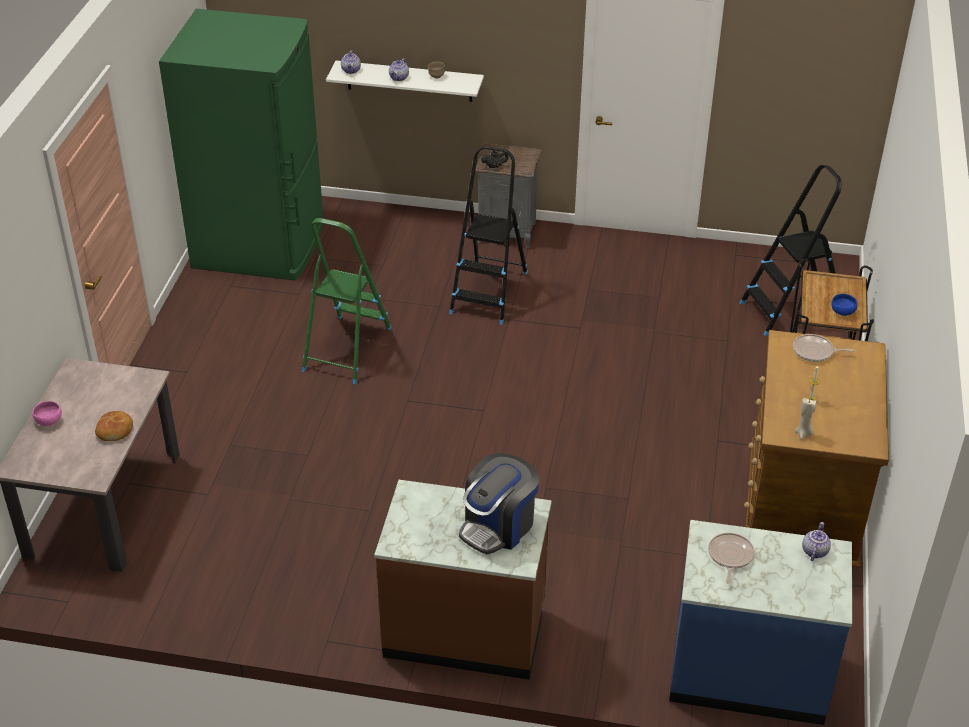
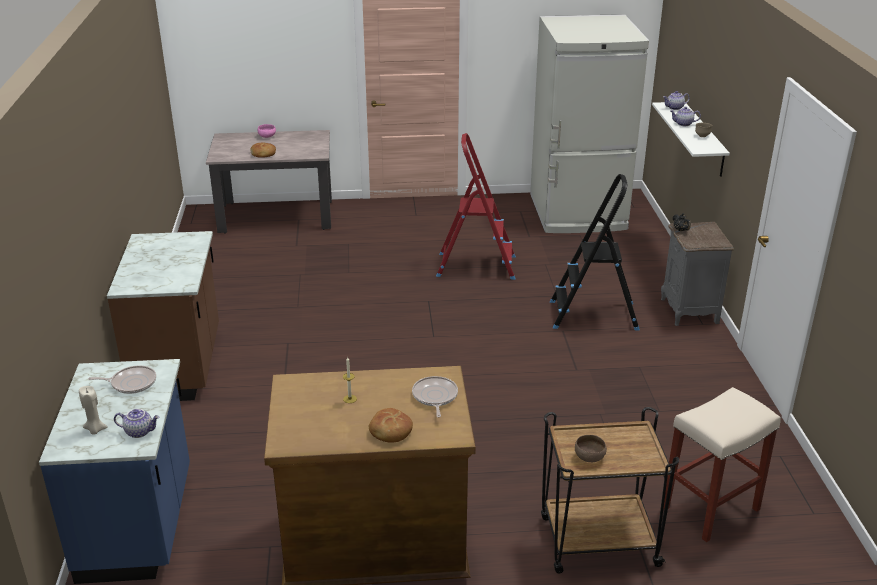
camera: 75 degrees right, 10 degrees down
(260, 244) = (578, 212): green fridge -> white fridge
(348, 348) = (477, 266): green step ladder -> red step ladder
(498, 526) = (164, 273): coffee machine -> none
(791, 309) = (710, 509): black step ladder -> beige stool
(803, 434) = (293, 398): beige candle -> beige candle (95, 430)
(842, 311) = (590, 457): blue bowl -> brown bowl
(860, 384) = (390, 431): none -> bread

